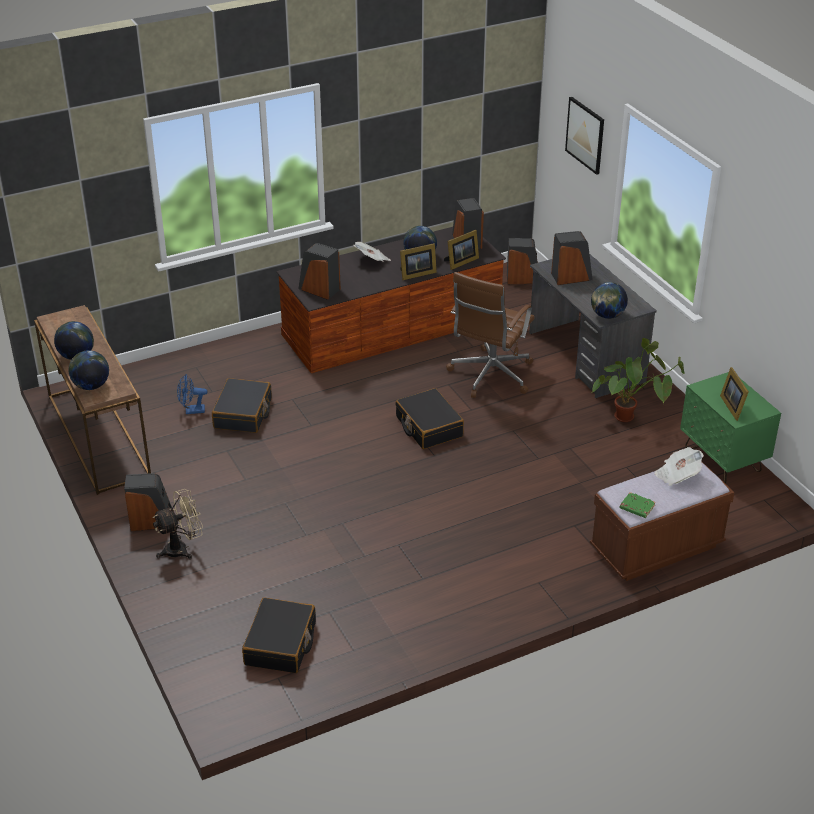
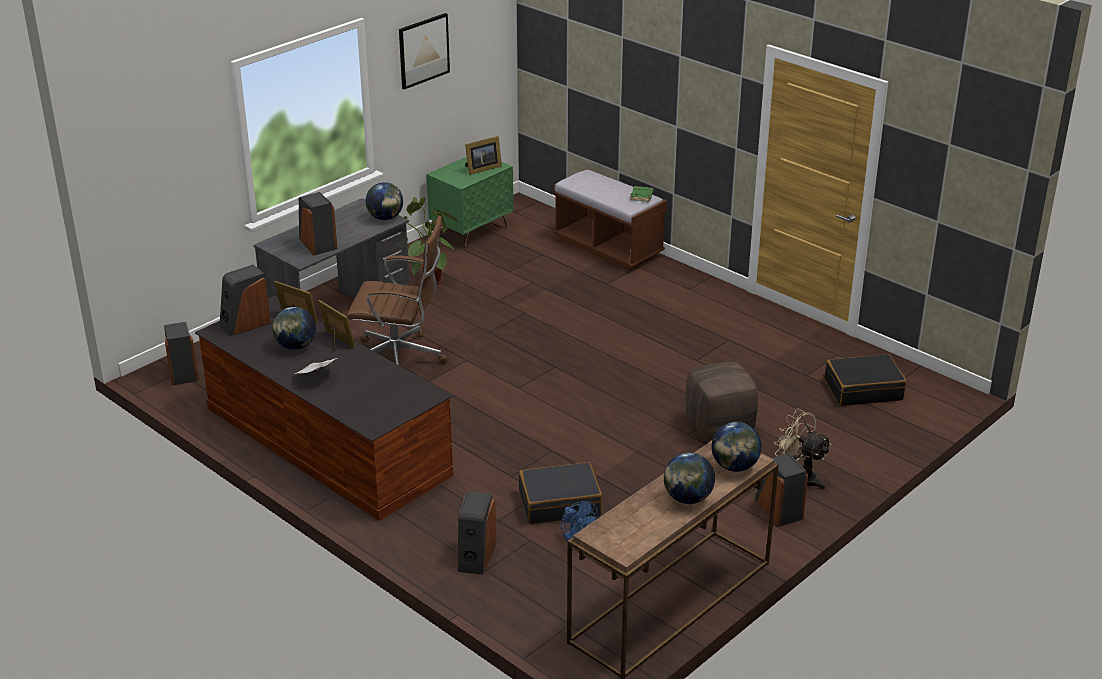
camera: 110 degrees left, 5 degrees down
(285, 525) = (718, 426): none -> brown ottoman
(319, 289) = (402, 397): speaker -> speaker (476, 556)
(428, 427) = (511, 378): black suitcase -> none
(585, 135) = (179, 148): picture -> picture (423, 50)
(677, 475) = (588, 185): newspaper -> none

